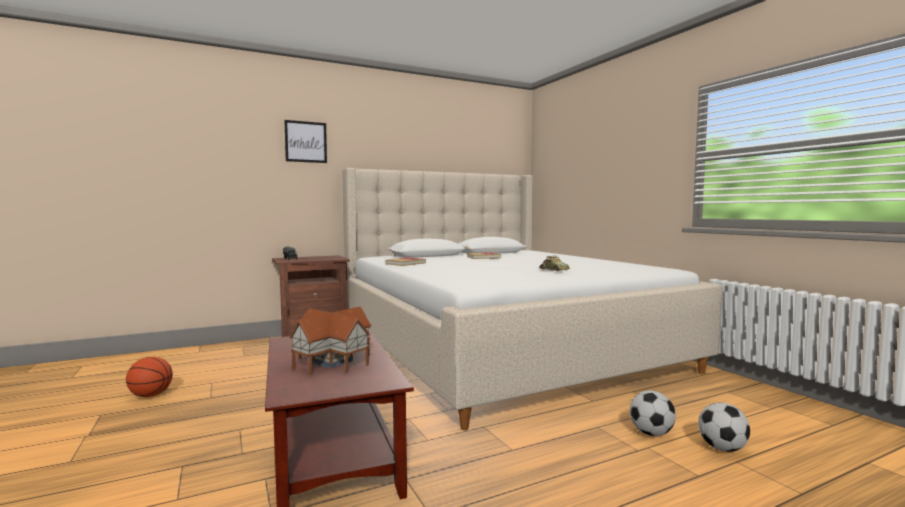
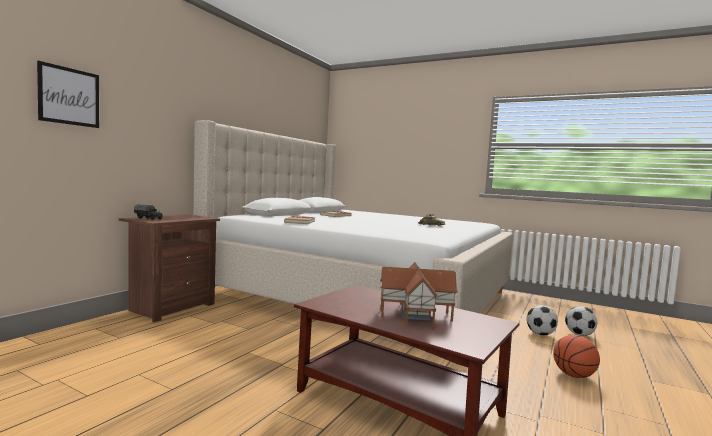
camera: 35 degrees left, 0 degrees up
(150, 395) = (79, 407): basketball -> basketball (574, 375)
(306, 142) = (158, 84): picture -> picture (69, 96)

